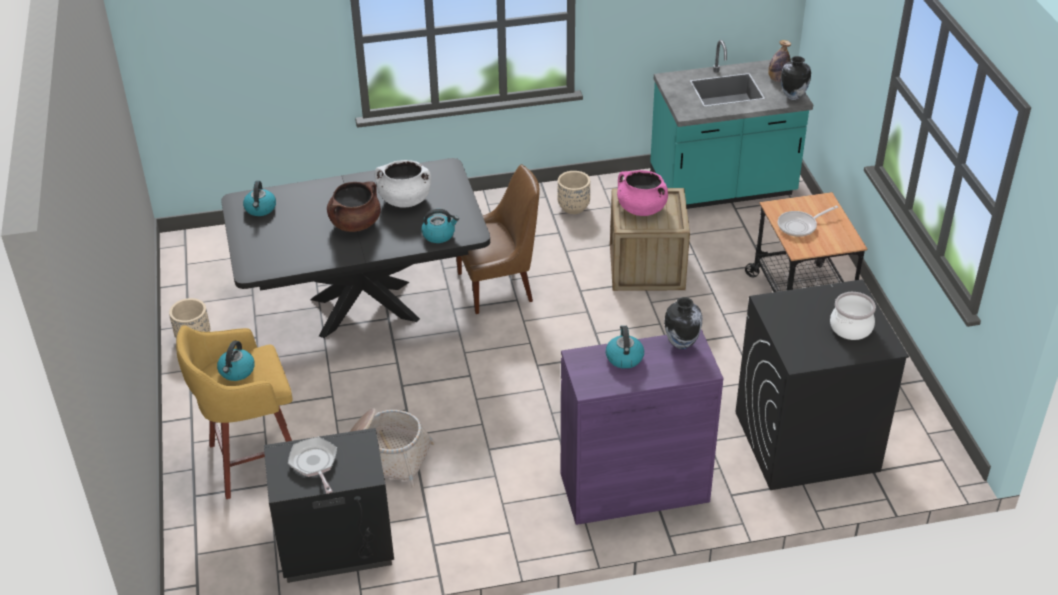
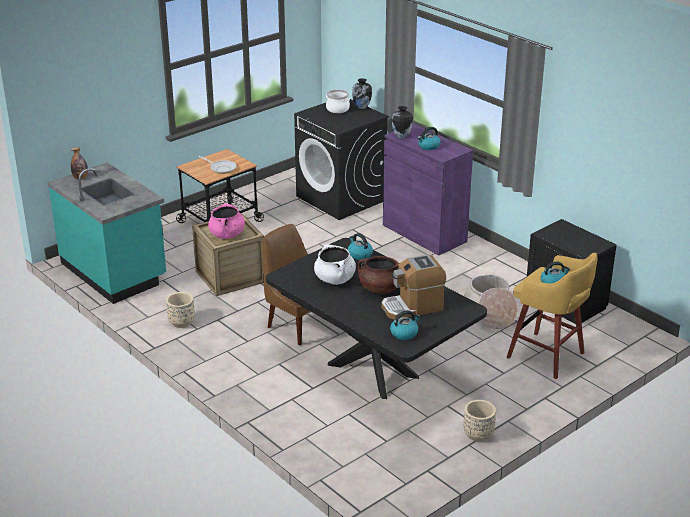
camera: 120 degrees left, 10 degrees down
(298, 232) = (412, 307): none -> coffee machine
(314, 464) = (576, 241): frying pan -> none
(792, 96) = (101, 169): vase -> vase (362, 107)

